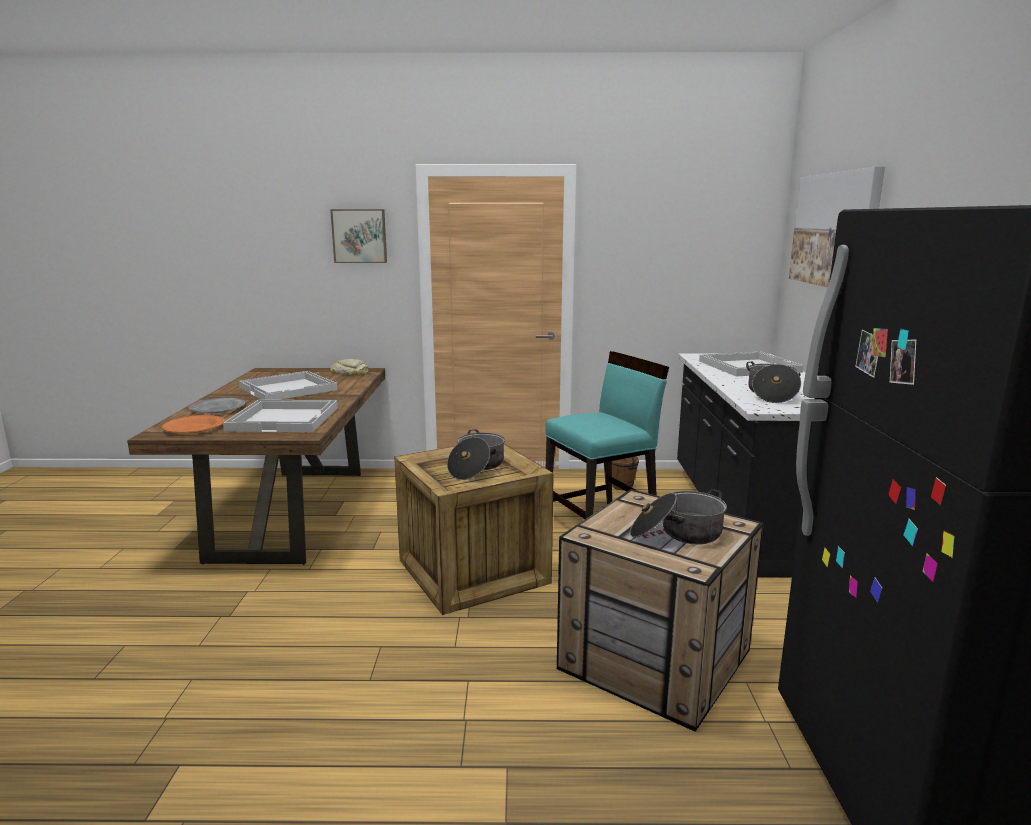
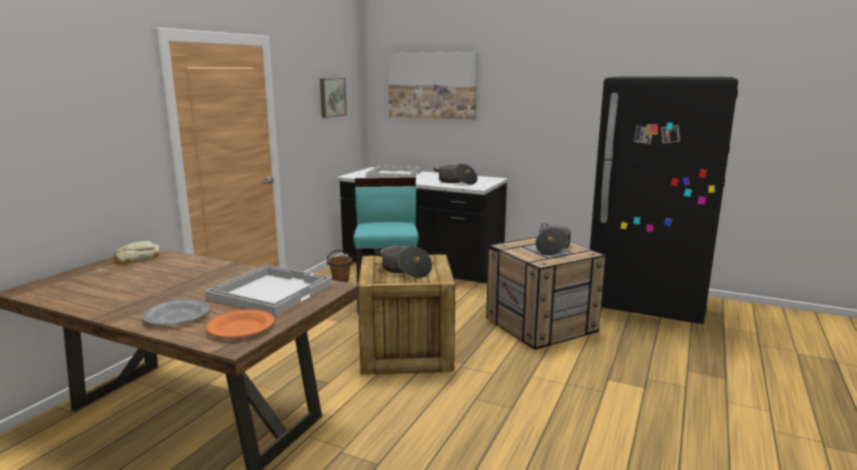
camera: 65 degrees left, 0 degrees up
(289, 388) = (151, 284): white tray -> none
(359, 236) = (110, 104): picture -> picture (331, 97)

